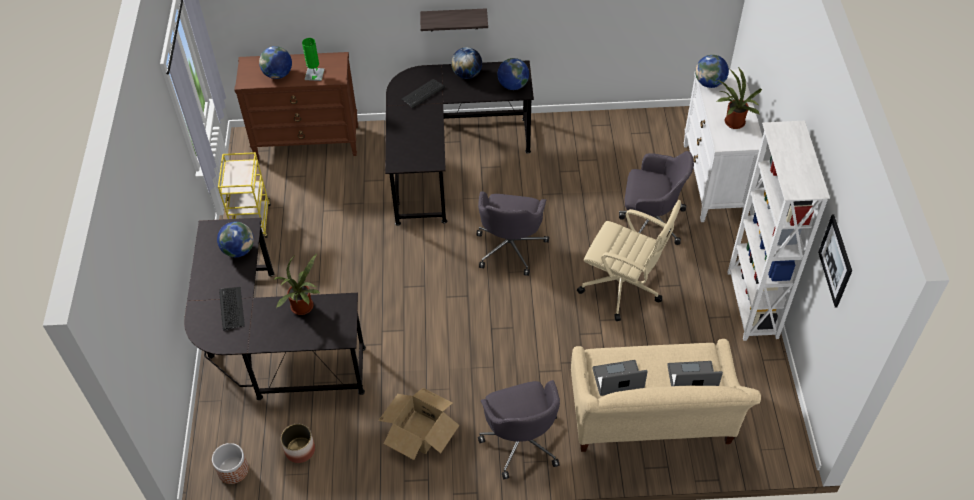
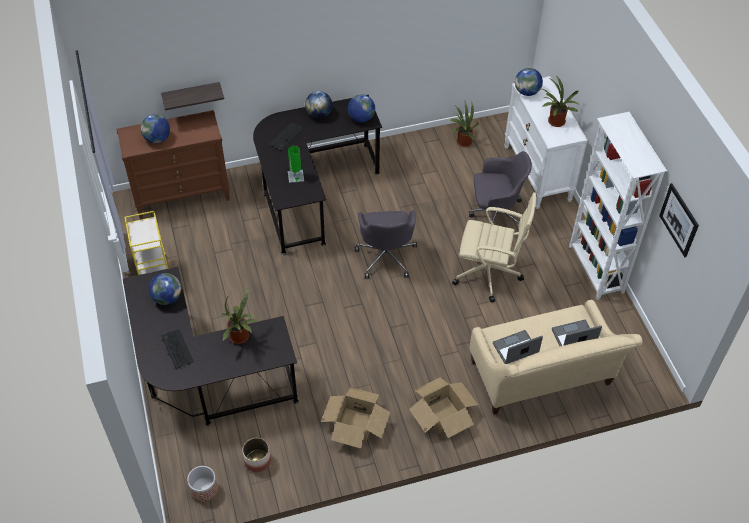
camera: 15 degrees left, 0 degrees up
(314, 74) = (190, 134): green table lamp -> green table lamp (296, 176)
(454, 19) = (303, 69): shelf -> shelf (191, 95)
(521, 440) = (442, 415): grey office chair -> cardboard box
(636, 132) = (462, 142): none -> potted plant

